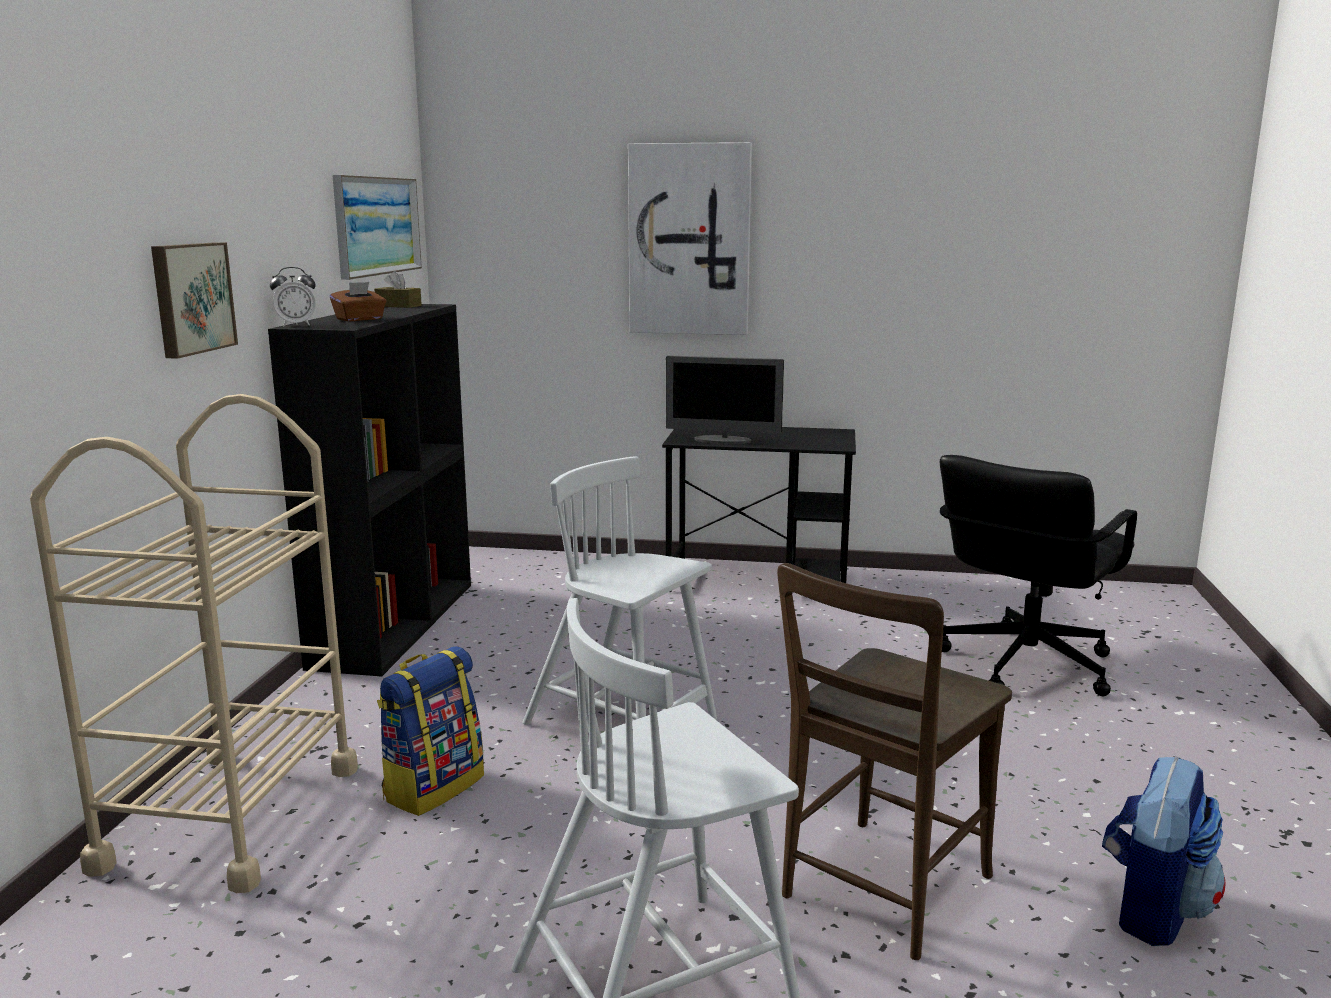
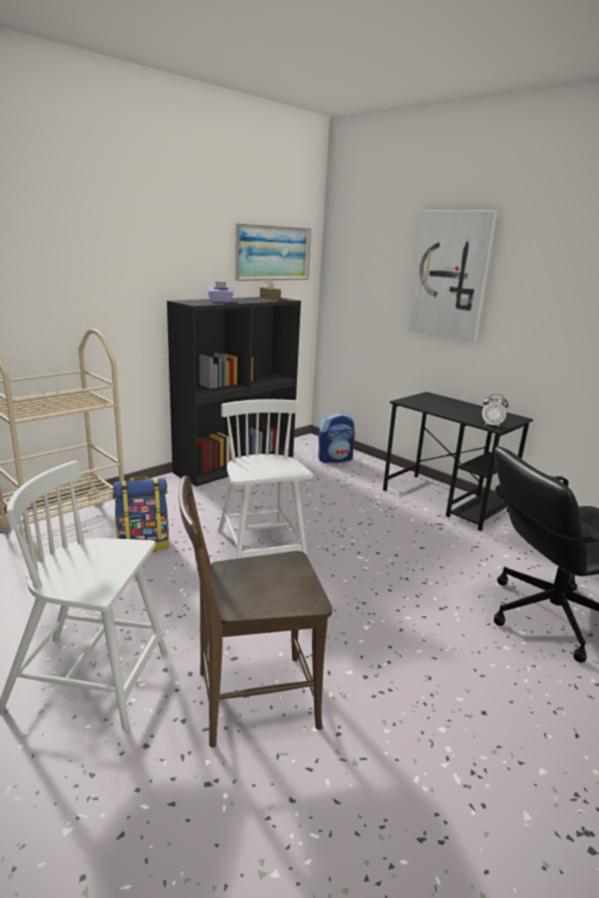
camera: 35 degrees right, 5 degrees up
(191, 298) = (110, 280): picture -> none
(296, 325) = (183, 300): alarm clock -> alarm clock (491, 425)
(360, 319) = (220, 301): brown tissue box -> purple tissue box
(723, 440) = (429, 407): monitor -> none
(1152, 910) = (390, 814): backpack -> backpack (335, 459)

